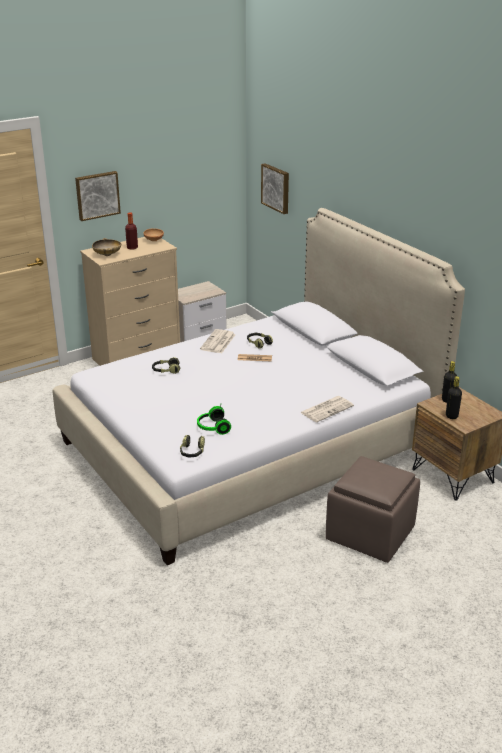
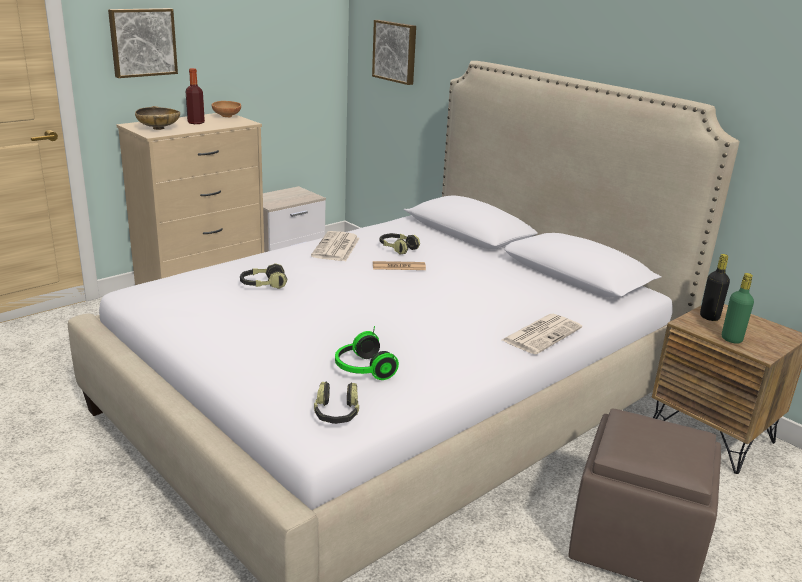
camera: 10 degrees left, 5 degrees down
(451, 416) = (731, 339): black bottle -> green bottle

